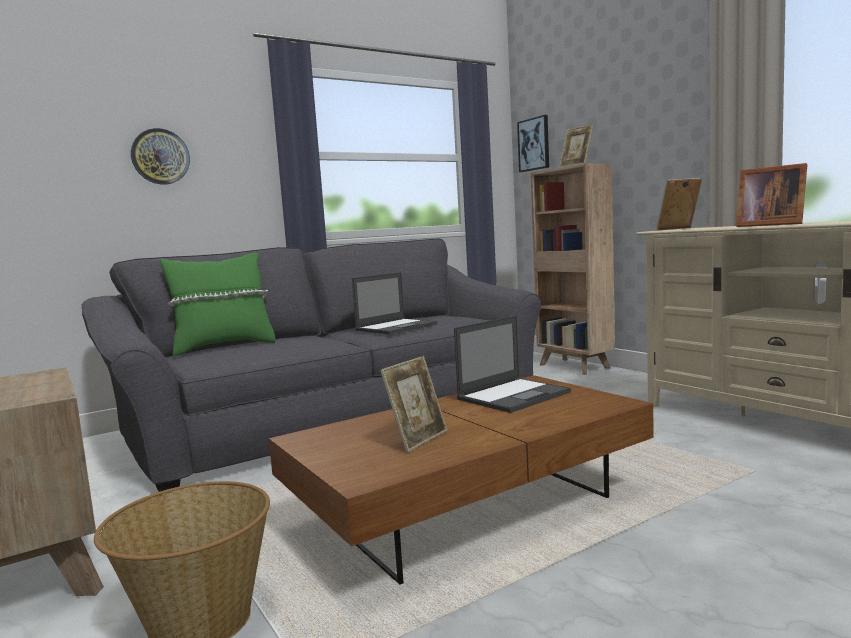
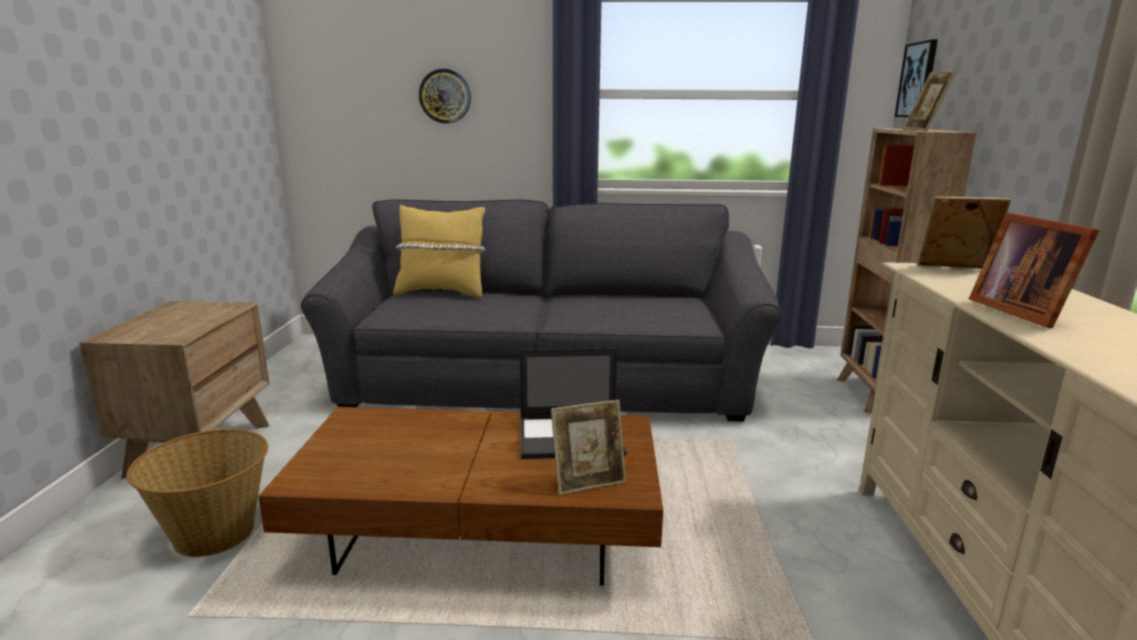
camera: 35 degrees right, 10 degrees up
(223, 347) = (441, 292): green pillow -> yellow pillow
(397, 327) = (602, 308): laptop -> none
(418, 439) = (403, 457): picture frame -> picture frame (588, 482)

